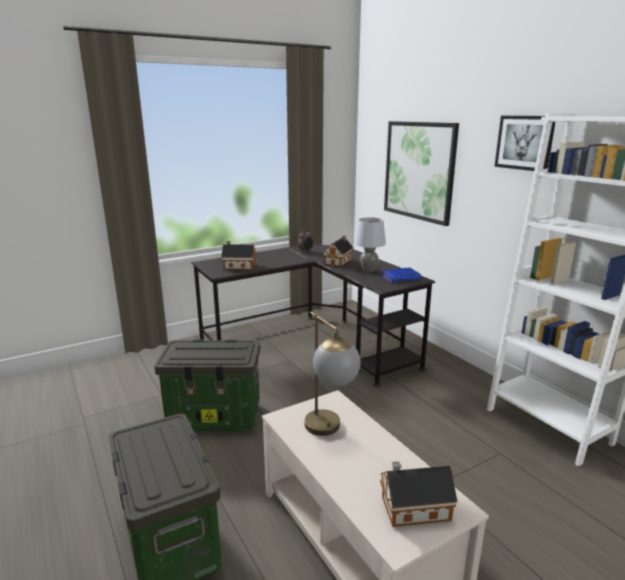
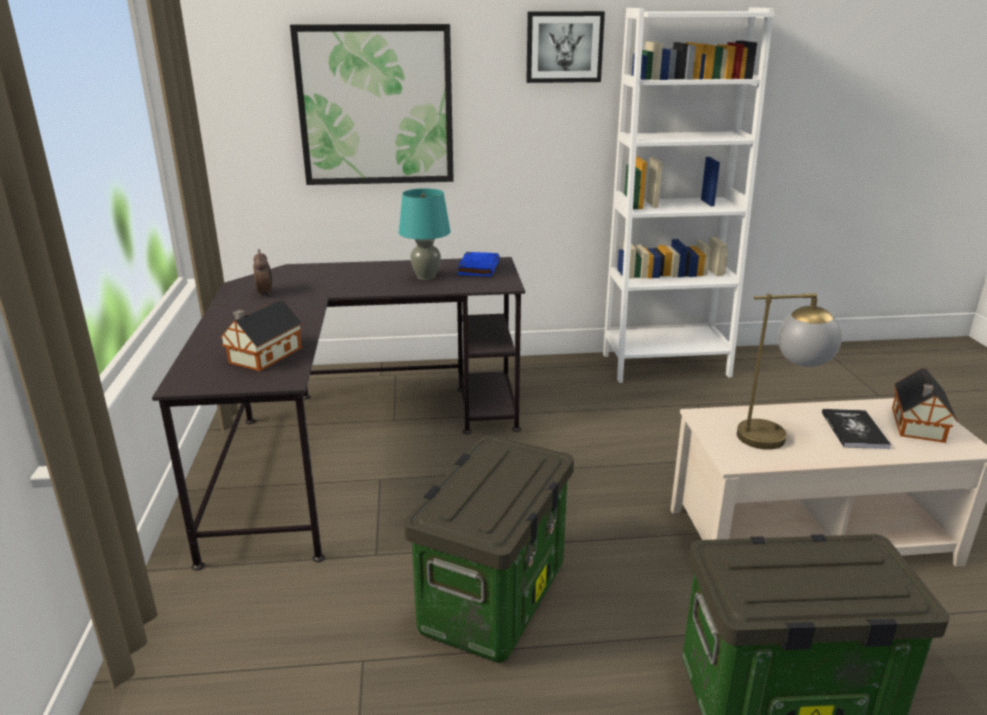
camera: 65 degrees left, 5 degrees up
(338, 261) = (356, 284): toy house -> none
(368, 270) = (426, 277): grey table lamp -> turquoise table lamp
(370, 469) = (854, 430): none -> book

